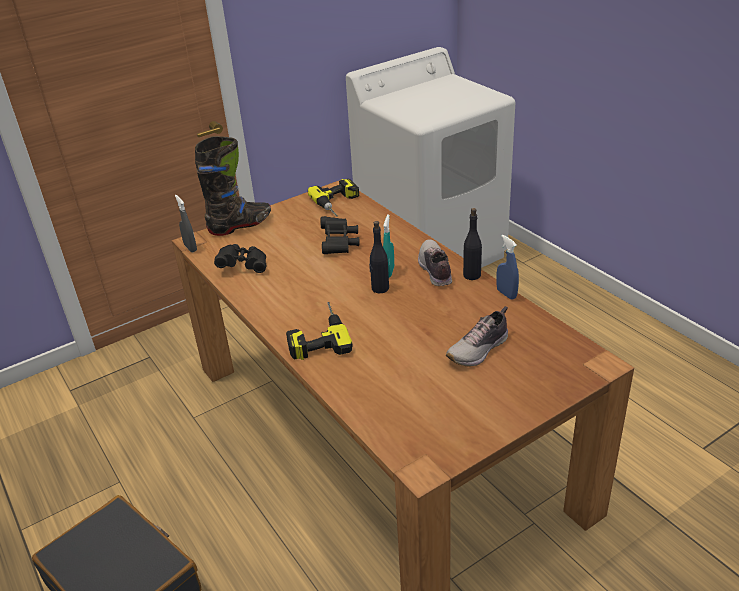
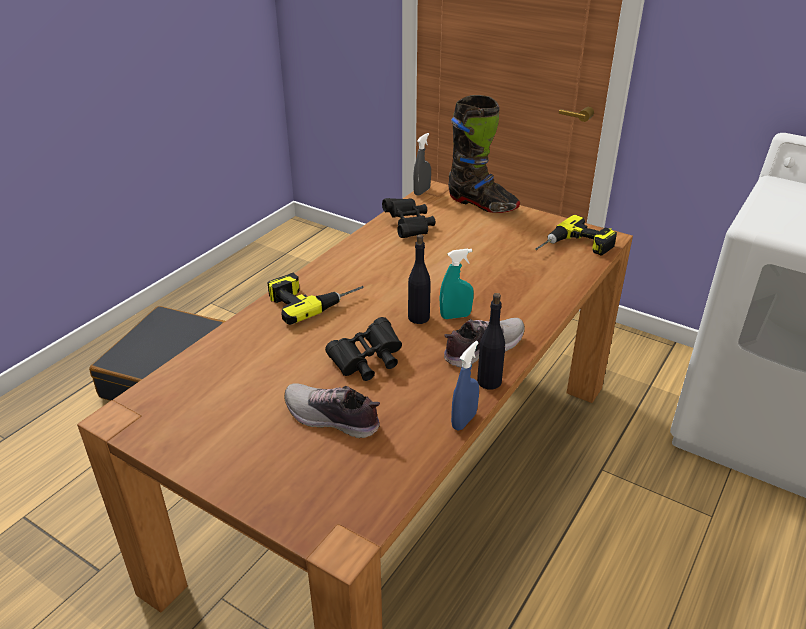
camera: 65 degrees right, 0 degrees up
(339, 244) = (490, 269): black binoculars -> black binoculars (367, 362)

